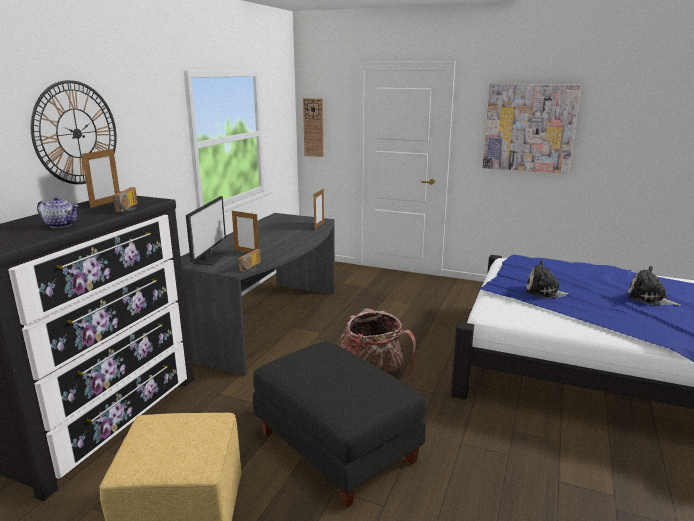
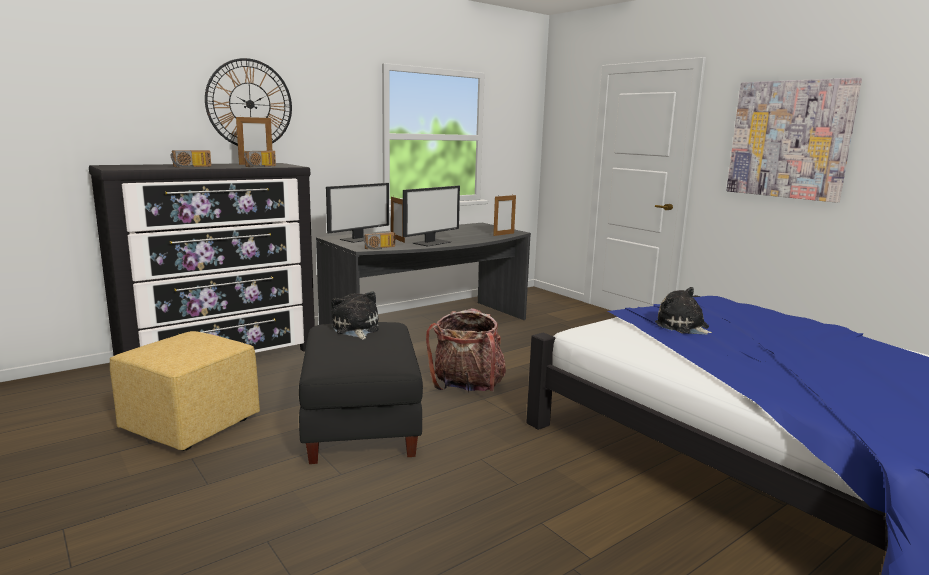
camera: 30 degrees right, 5 degrees down
(61, 225) = (192, 167): teapot -> radio
(281, 249) = (431, 242): none -> monitor
(313, 127) = (557, 140): wall clock -> none
(649, 298) = (829, 360): plush toy -> plush toy (356, 329)

